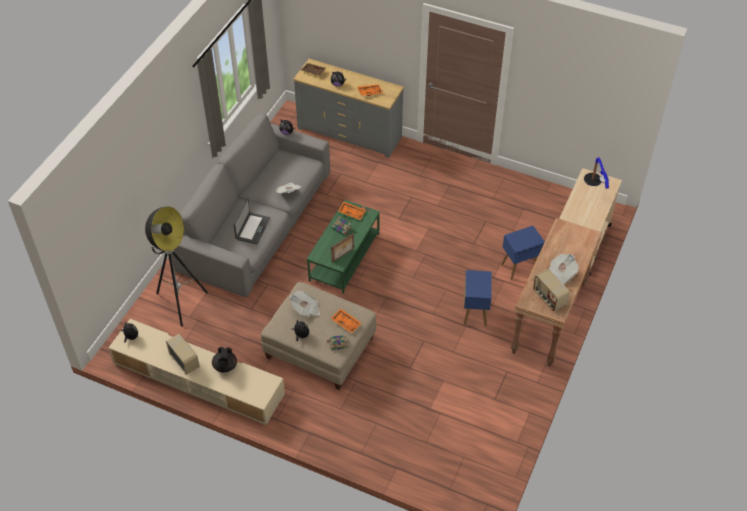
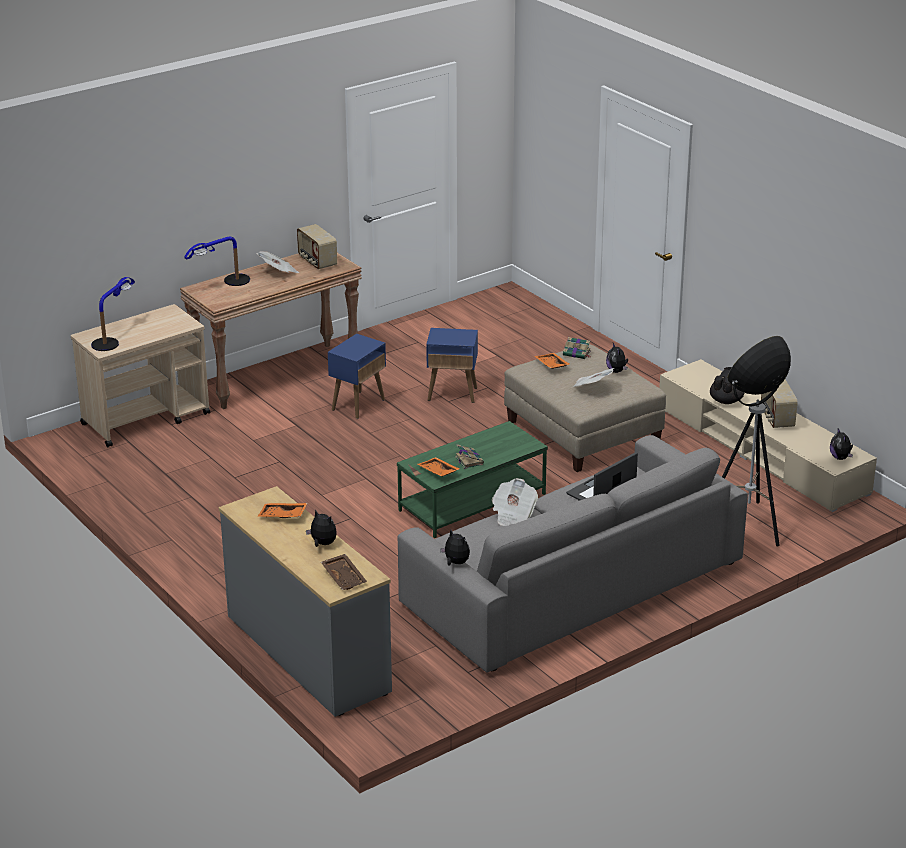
camera: 150 degrees left, 20 degrees down
(343, 255) = (494, 434): picture frame -> none
(519, 267) = (252, 423): blue side table -> blue side table (453, 394)
(549, 298) = (317, 262): radio -> radio turned 150 degrees clockwise
(579, 247) = (224, 284): none -> table lamp

